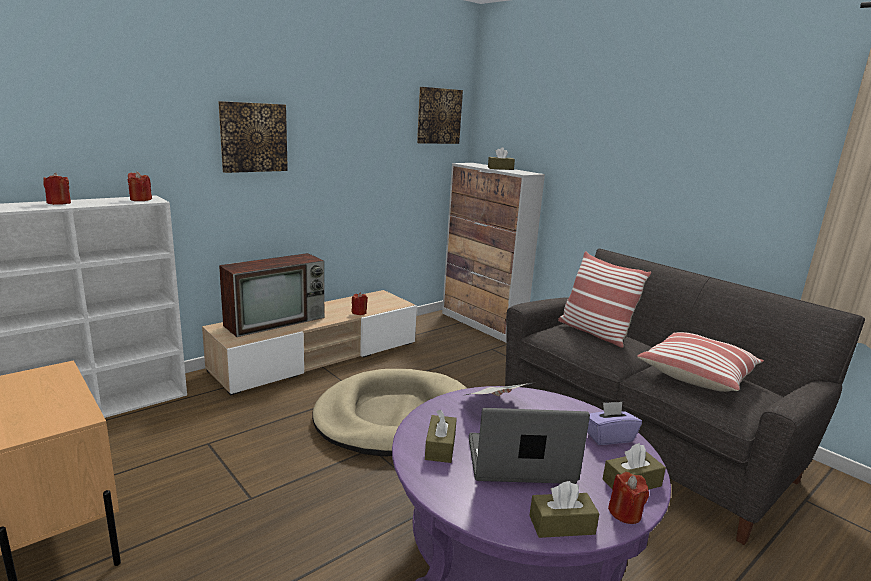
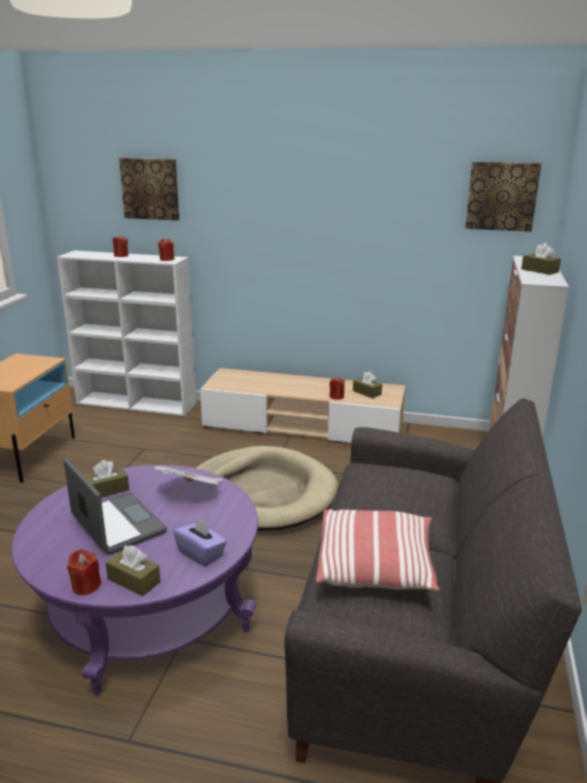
camera: 55 degrees right, 5 degrees up
(253, 137) = (271, 214): picture -> picture (150, 189)
(276, 321) = (267, 381): television -> none
(561, 525) = (48, 562): brown tissue box -> brown tissue box (367, 392)
(594, 332) = (399, 486): pillow -> none

